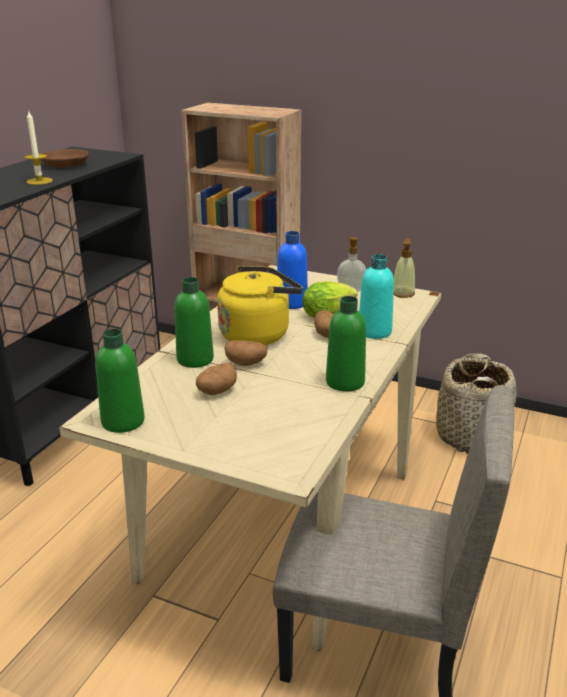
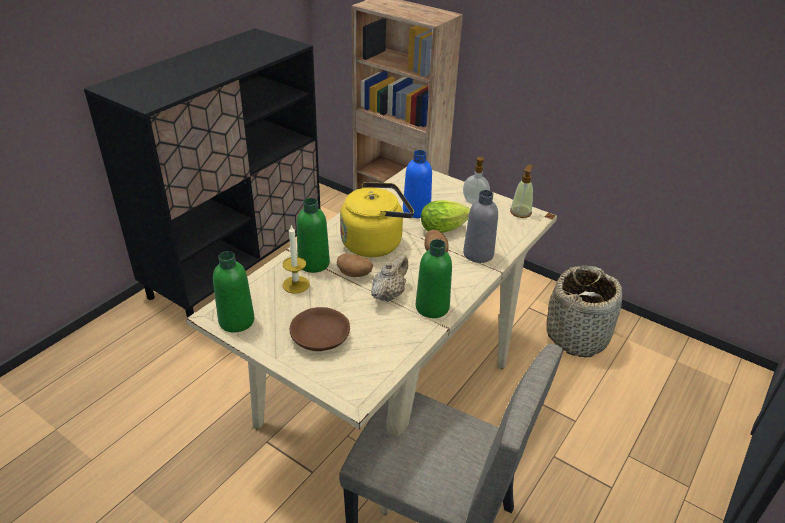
camera: 10 degrees right, 10 degrees up
(39, 181) = (212, 75): candle -> candle (296, 284)
(66, 165) = (241, 55): brown bowl -> brown bowl (321, 337)
(216, 391) = (320, 301): potato -> none
(292, 377) = (389, 294): none -> beige teapot
(374, 332) = (478, 254): turquoise bottle -> grey bottle

